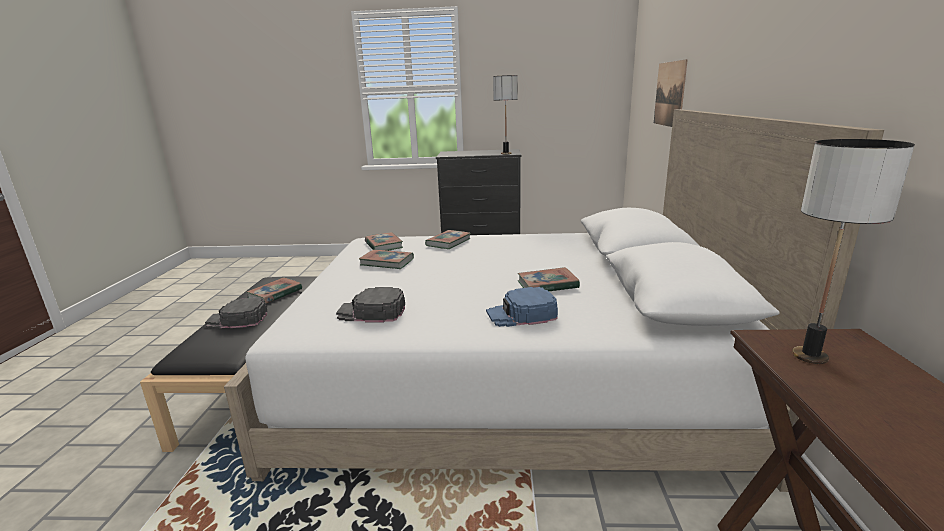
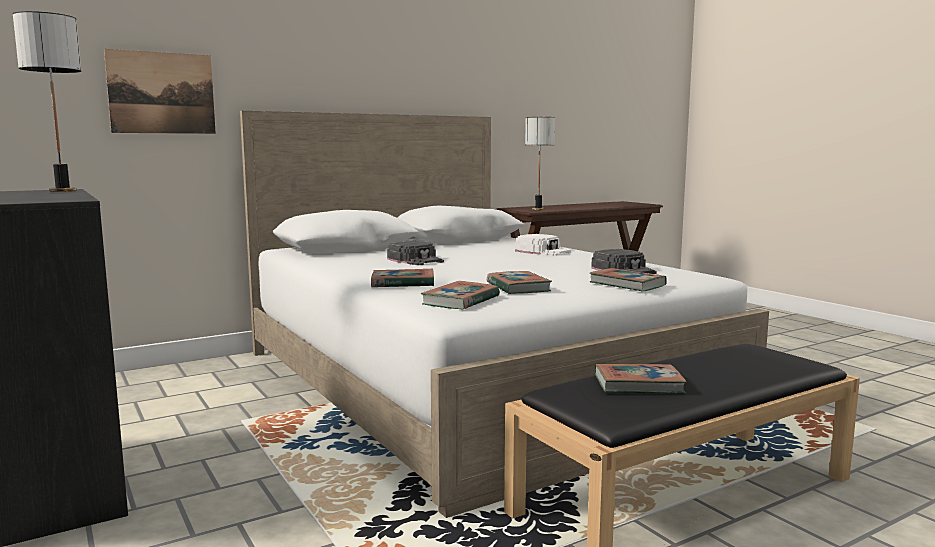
camera: 125 degrees left, 10 degrees down
(237, 319) = (722, 372): black cap -> black cap (416, 260)
(522, 314) = (543, 251): blue cap -> white cap
(547, 285) = (478, 253): book -> book (627, 284)

